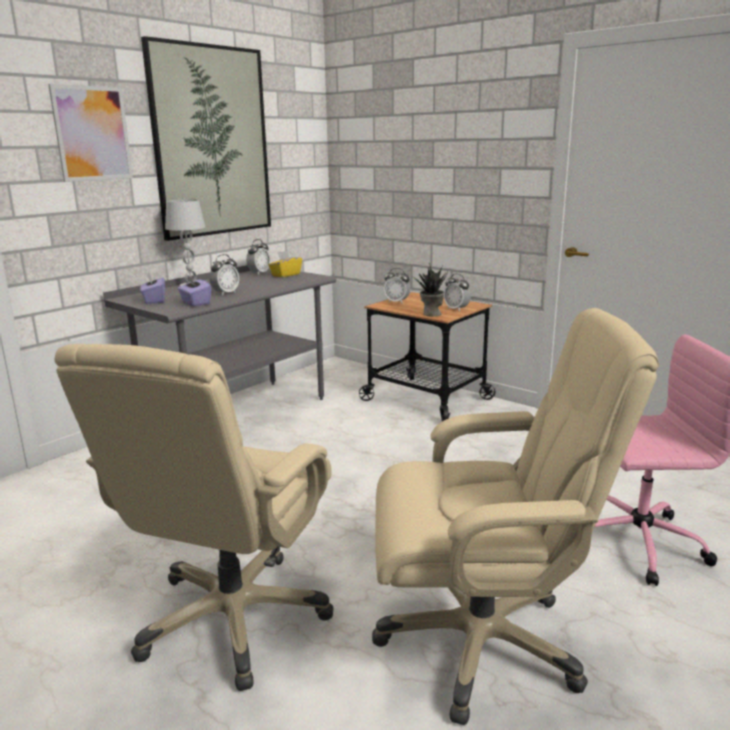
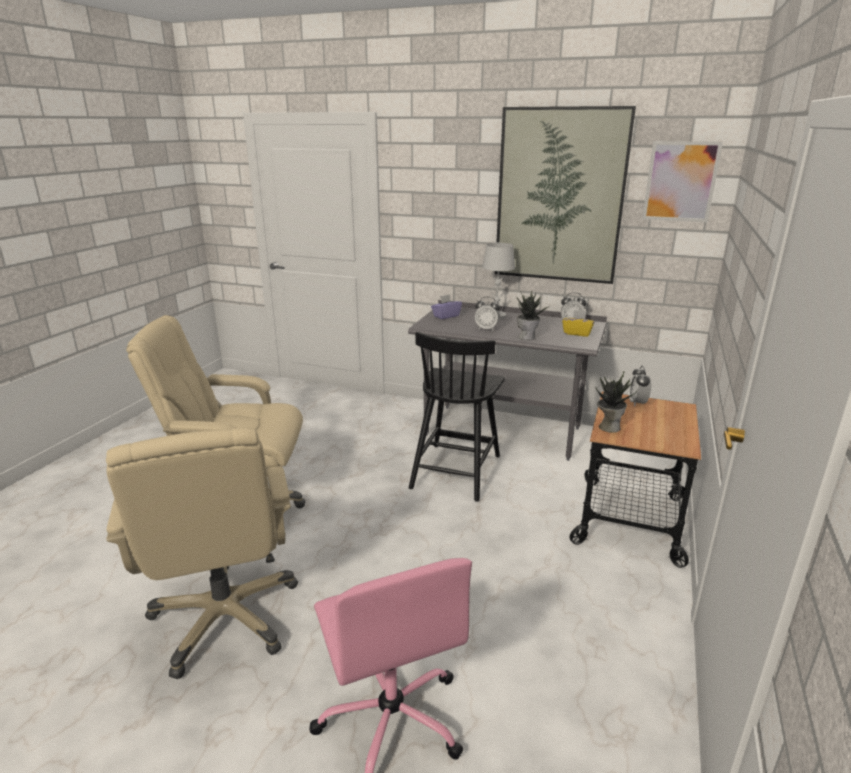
camera: 70 degrees right, 5 degrees up
(92, 133) = (451, 185): picture -> picture (680, 181)
(195, 303) = (449, 327): purple tissue box -> none
(272, 286) = (527, 337): none -> potted plant
(289, 451) = (456, 470): none -> black chair
(456, 309) = (647, 438): alarm clock -> none

